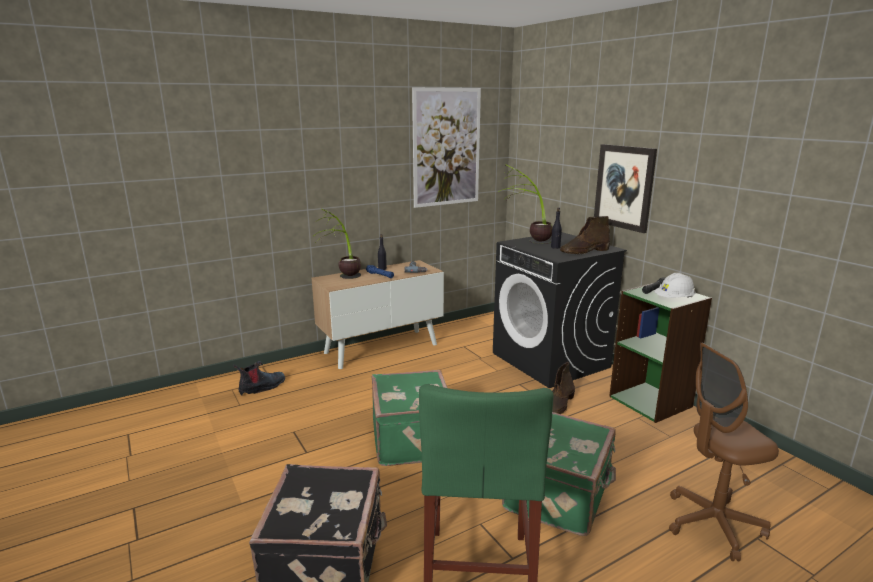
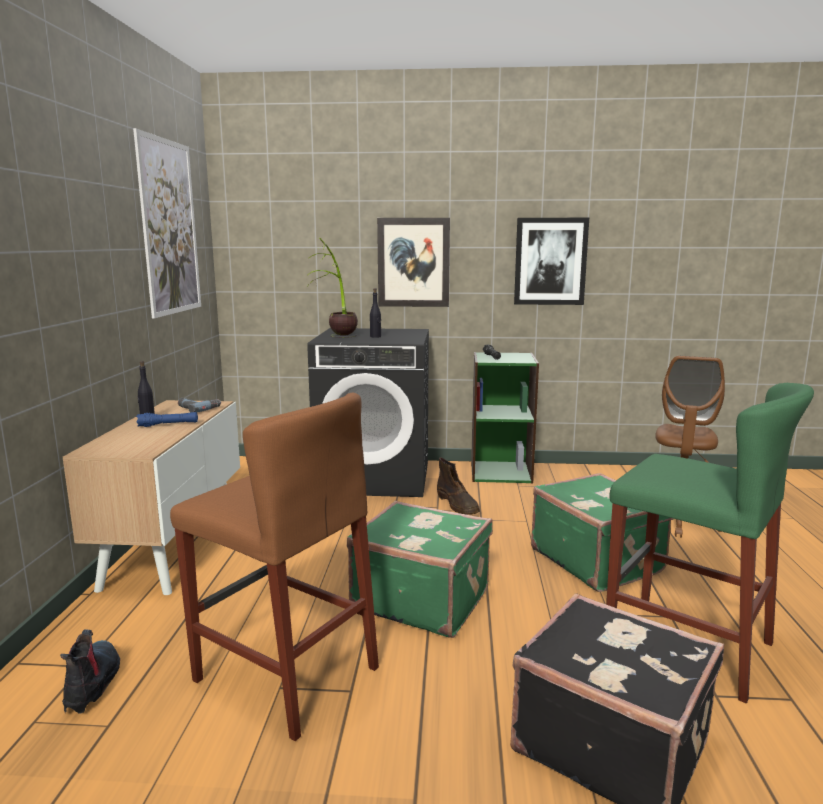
camera: 55 degrees left, 5 degrees down
(304, 428) = (286, 674): none -> brown stool
(342, 279) = (125, 443): potted plant -> none
(584, 252) = (409, 335): brown boot -> none
(674, 300) = (521, 358): white hard hat -> none
(745, 205) = (550, 261): none -> picture

